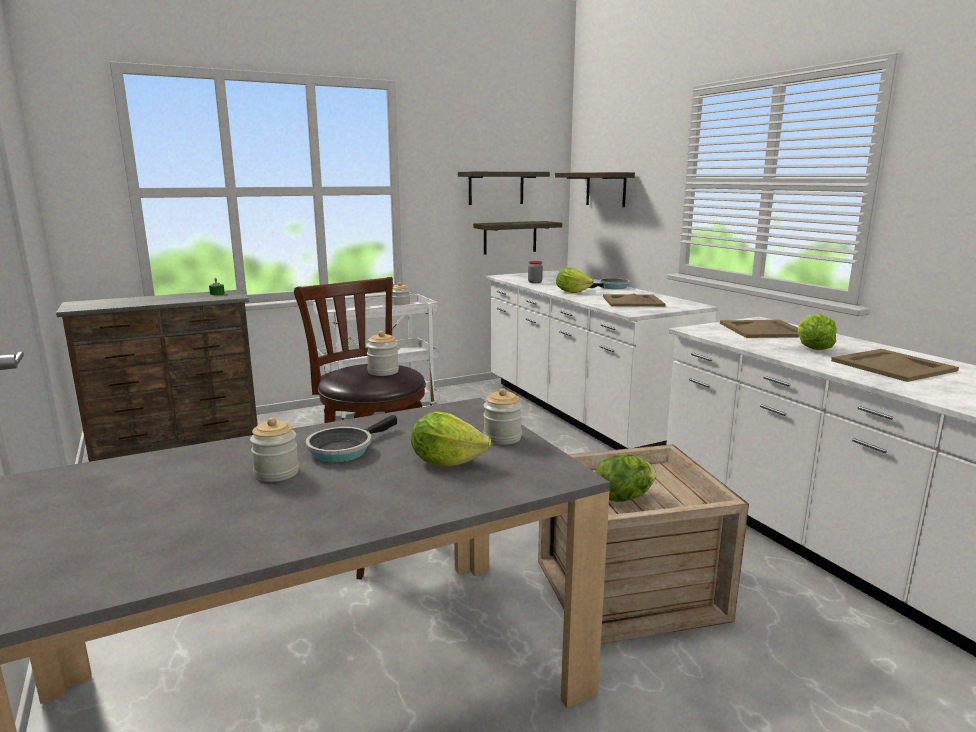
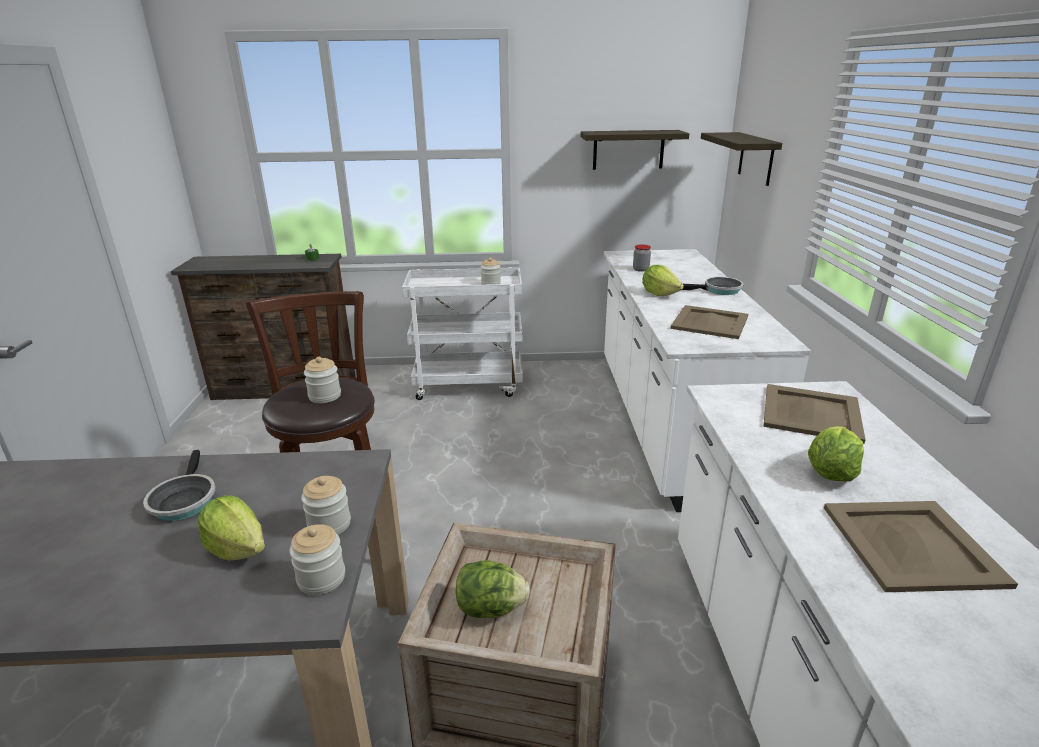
camera: 25 degrees right, 10 degrees up
(276, 473) = (99, 519): jar -> jar (321, 578)
(344, 449) = (184, 500): frying pan -> frying pan turned 75 degrees counterclockwise
(510, 237) = (643, 207): shelf -> none

